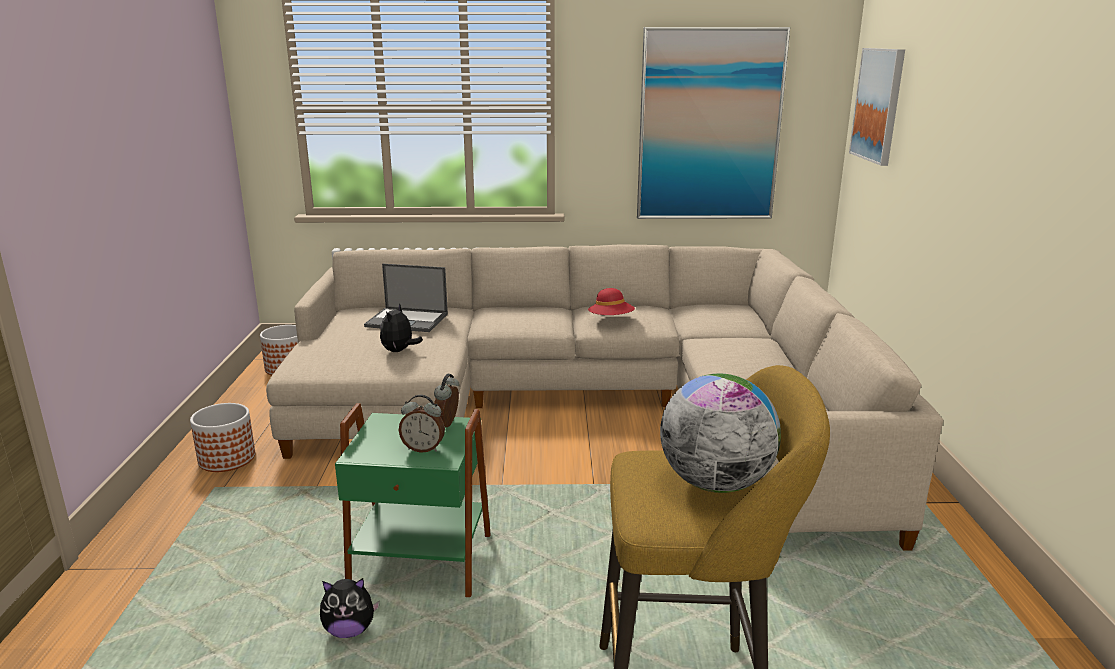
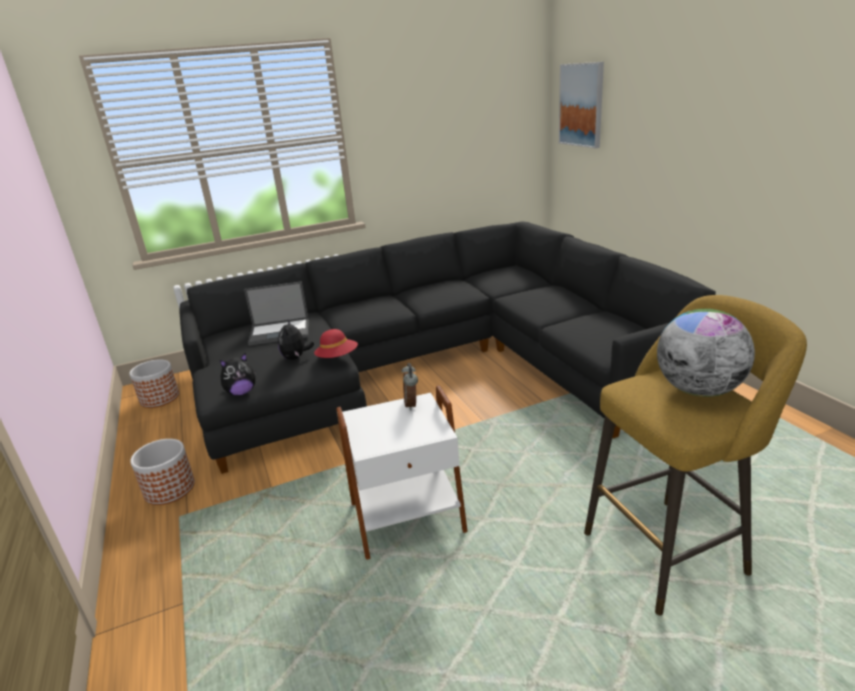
camera: 20 degrees left, 5 degrees up
(350, 630) = (397, 591): plush toy -> plush toy (241, 392)
(421, 563) = (408, 519): green side table -> white side table
(423, 448) = (413, 428): alarm clock -> none
(589, 410) = (435, 368): beige sofa -> black sofa
(611, 320) = (436, 296): red hat -> red hat (337, 358)
(709, 126) = (459, 136): picture -> none

